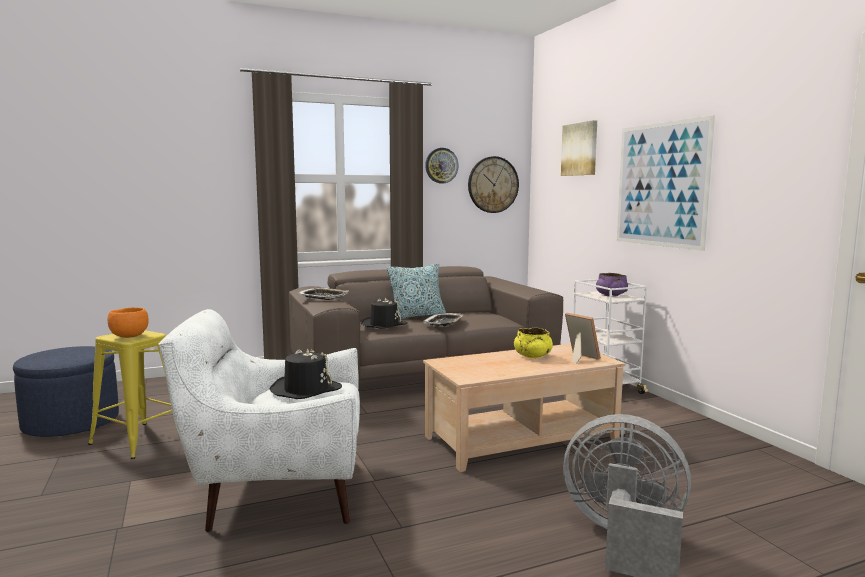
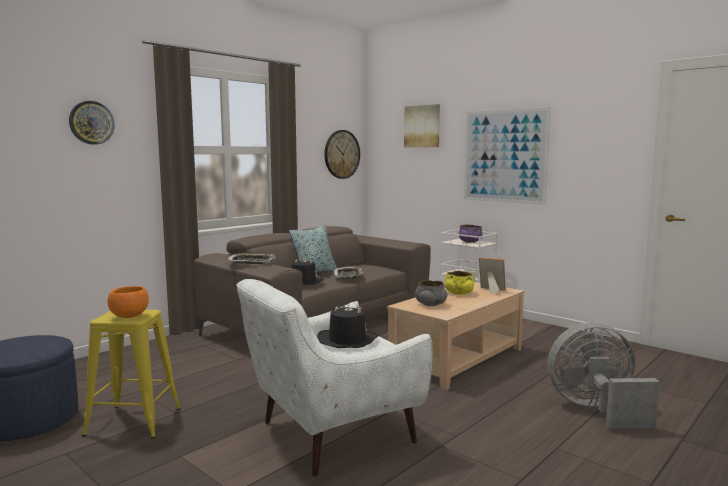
camera: 25 degrees left, 0 degrees up
(441, 165) = (305, 137): wall clock -> wall clock (91, 122)
(473, 364) = (430, 304): none -> grey bowl

